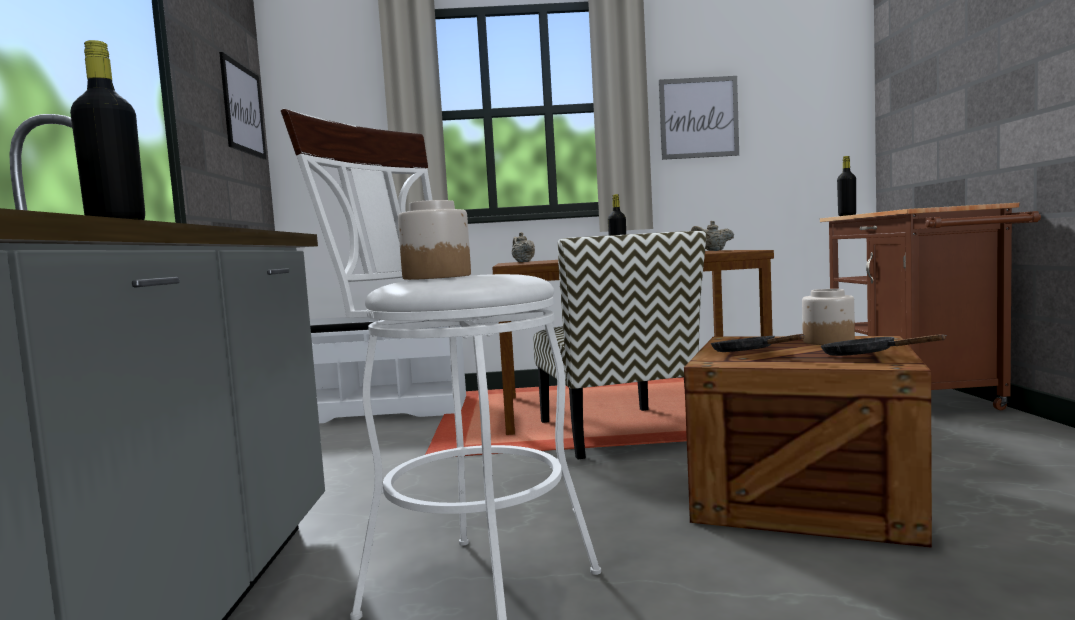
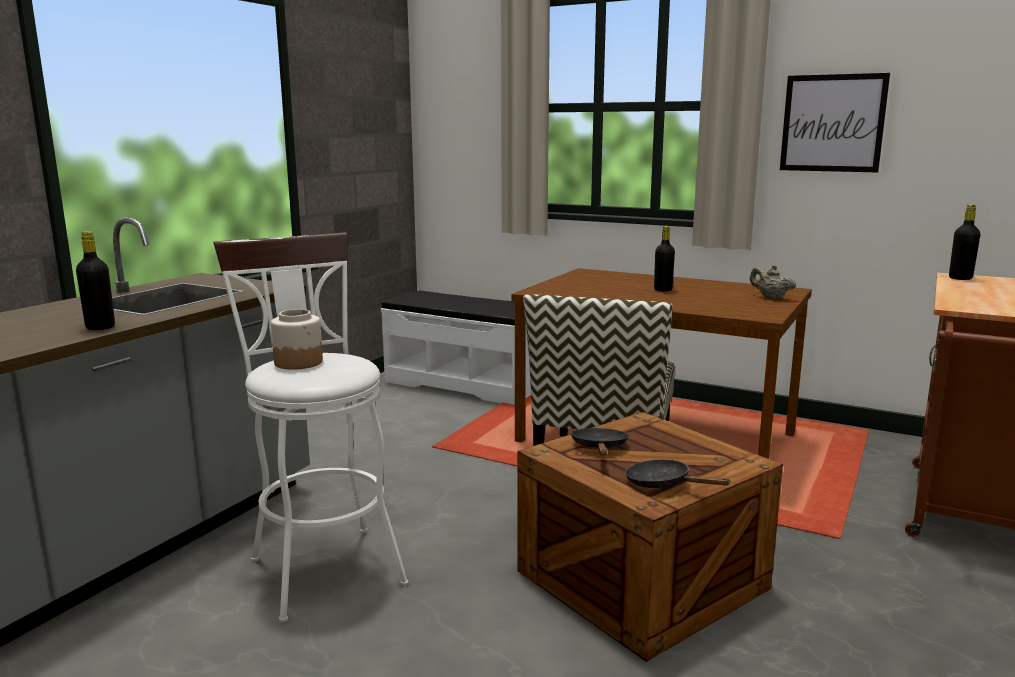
camera: 30 degrees right, 10 degrees up
(243, 109) = (379, 105): picture -> none
(523, 262) = (582, 277): beige teapot -> none
(827, 341) = (699, 452): jar -> none
(865, 356) = (663, 484): black frying pan -> black frying pan turned 45 degrees counterclockwise

